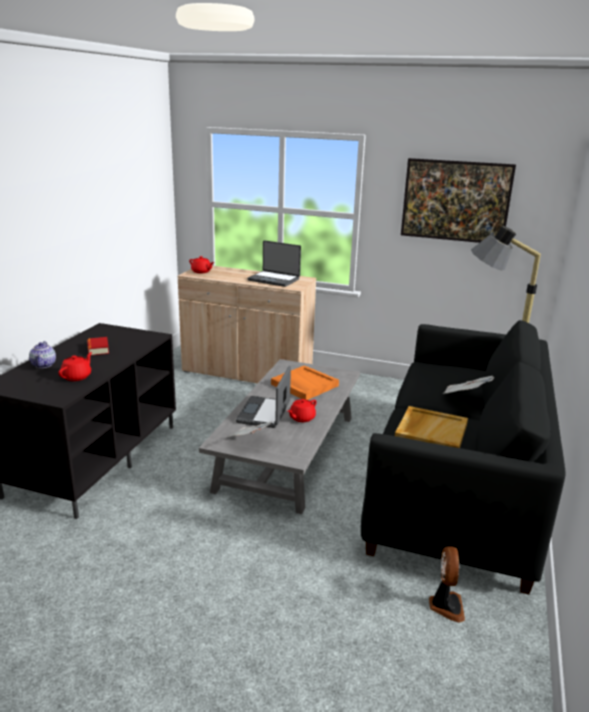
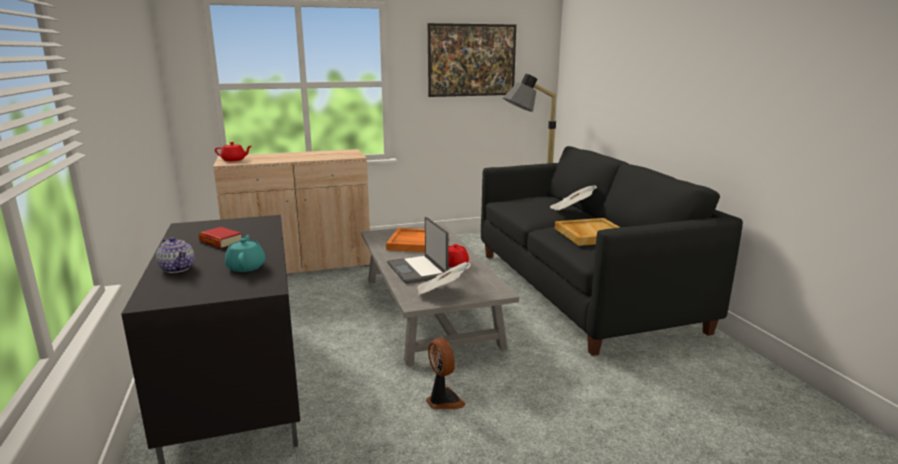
camera: 35 degrees left, 5 degrees down
(77, 376) = (246, 267): red teapot -> turquoise teapot
(274, 279) = (323, 154): laptop -> none
(445, 606) = (684, 363): fan -> fan (443, 400)

